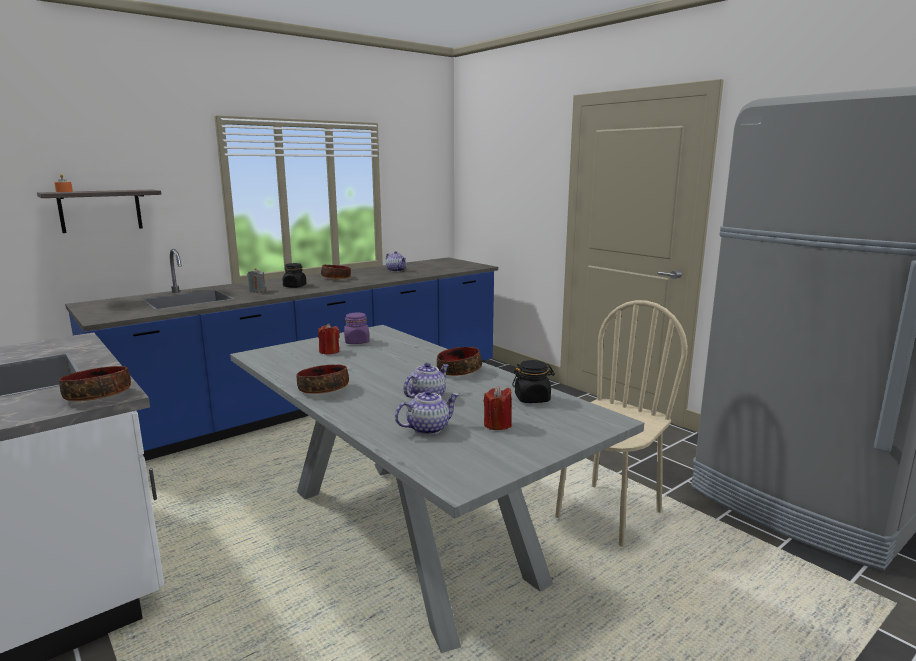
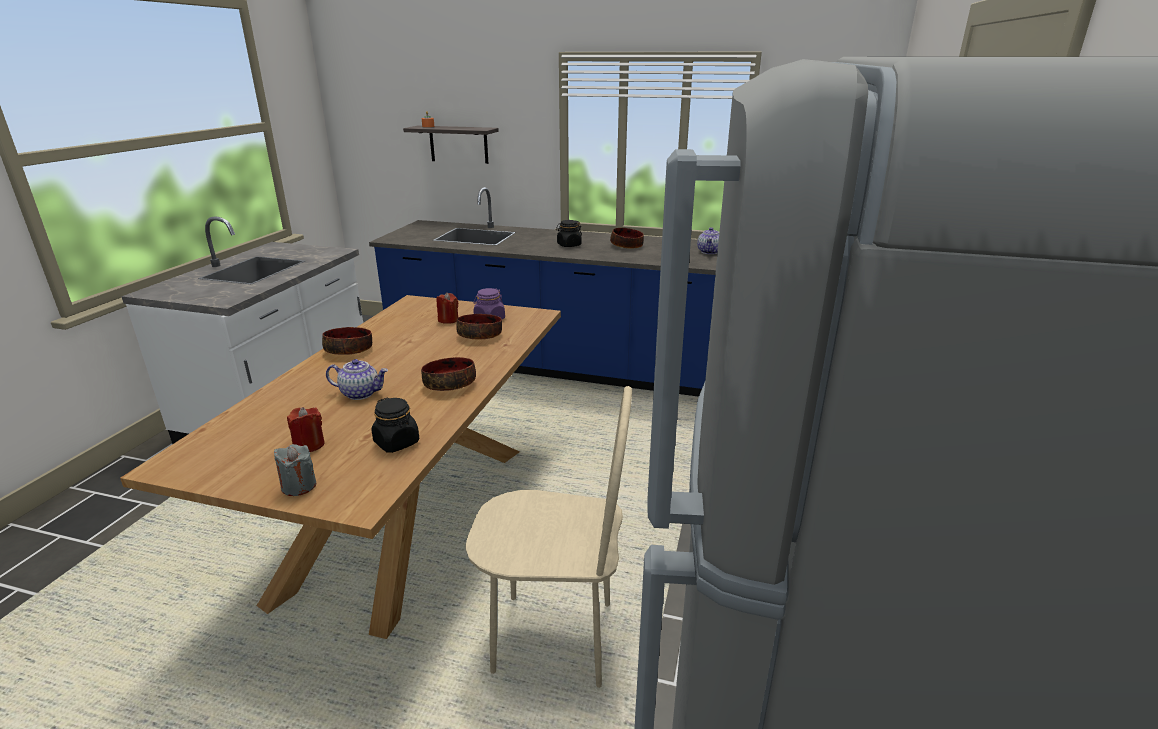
camera: 55 degrees right, 10 degrees up
(99, 395) = (222, 297): bowl -> bowl (480, 335)
(257, 291) = (531, 242): grey candle -> grey candle (299, 486)
(407, 533) = (412, 515): grey dining table -> brown dining table
(428, 428) = (282, 417): teapot -> none

